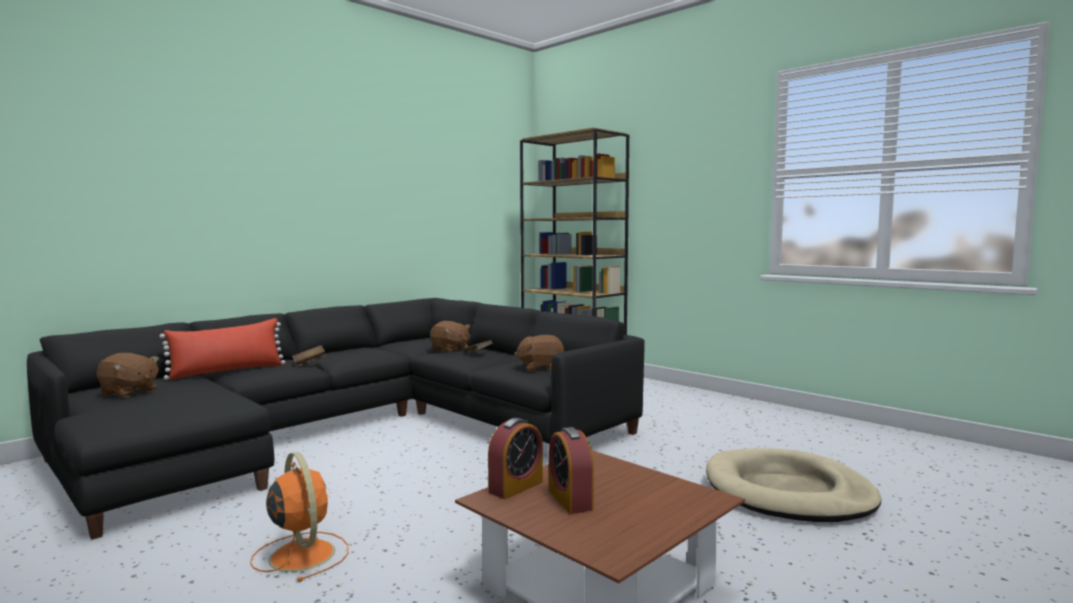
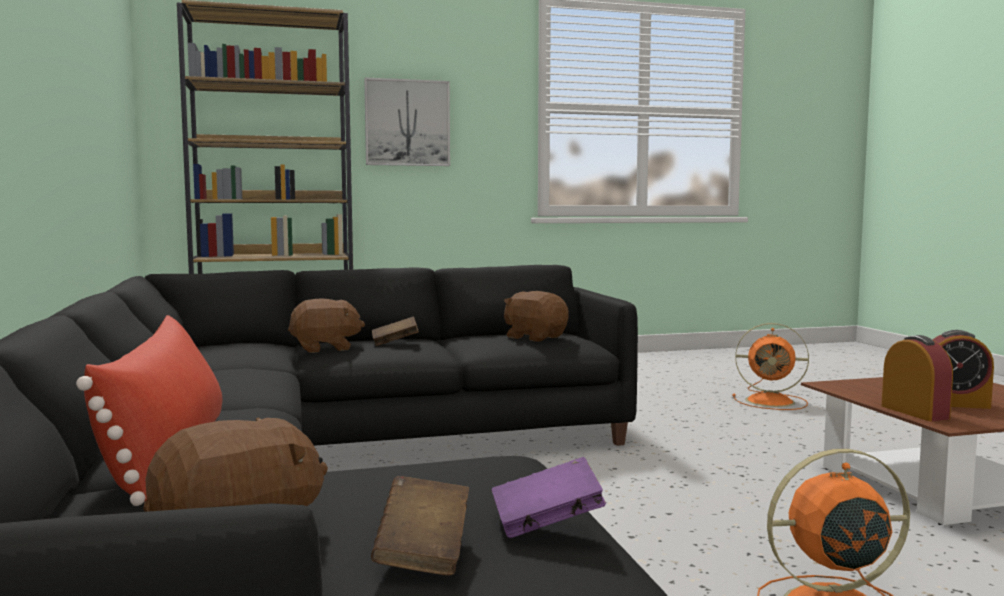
camera: 60 degrees left, 0 degrees up
(148, 418) = (546, 523): none -> purple book
(309, 363) = (250, 404): brown book -> brown book (423, 553)
(541, 368) = (535, 337): brown plush toy -> brown plush toy turned 105 degrees clockwise
(669, 197) = (407, 123): none -> picture
(788, 492) = (772, 401): beige dog bed -> orange fan

